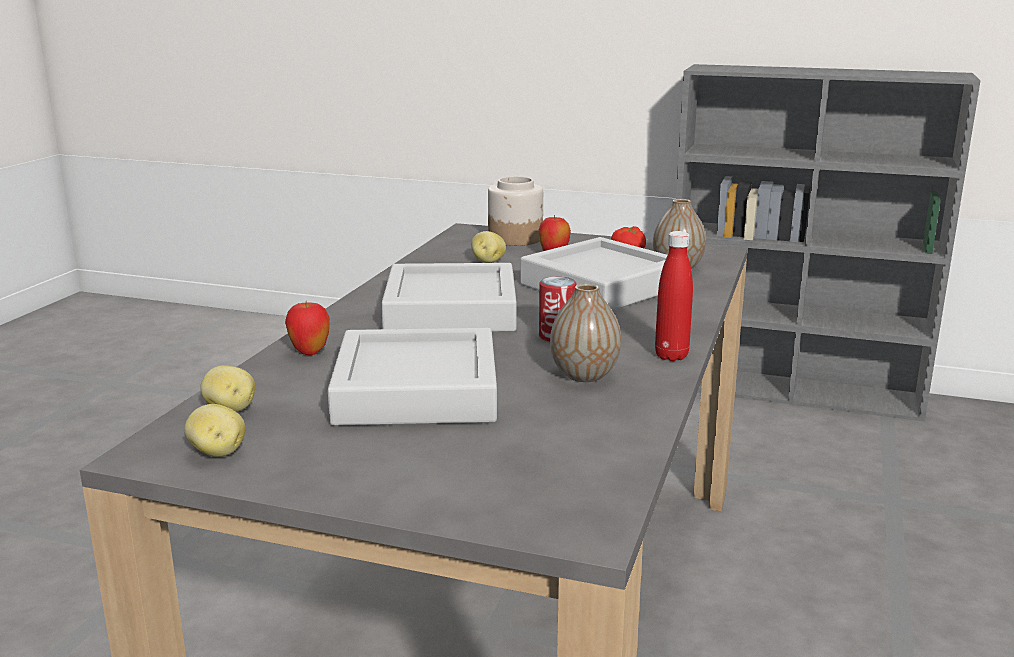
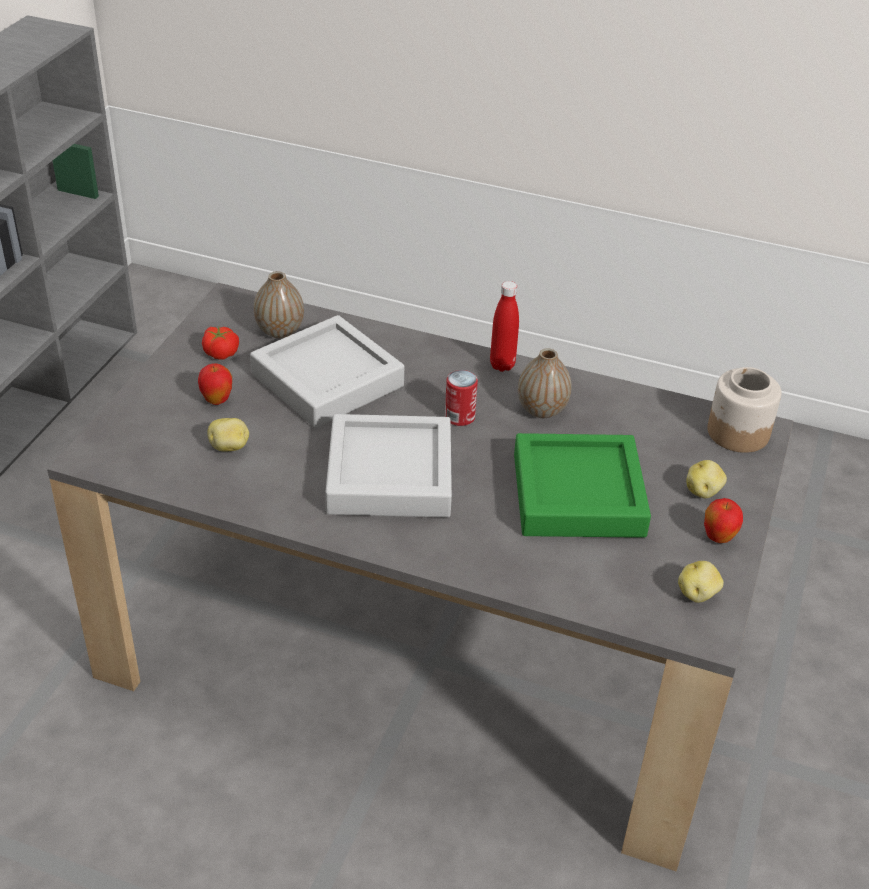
camera: 90 degrees left, 20 degrees up
(230, 409) = (623, 598): potato -> potato (703, 491)
(309, 352) = (497, 562): apple -> apple (718, 538)
(416, 391) = (578, 495): grey tray -> green tray
(516, 238) = (142, 423): jar -> jar (737, 432)

